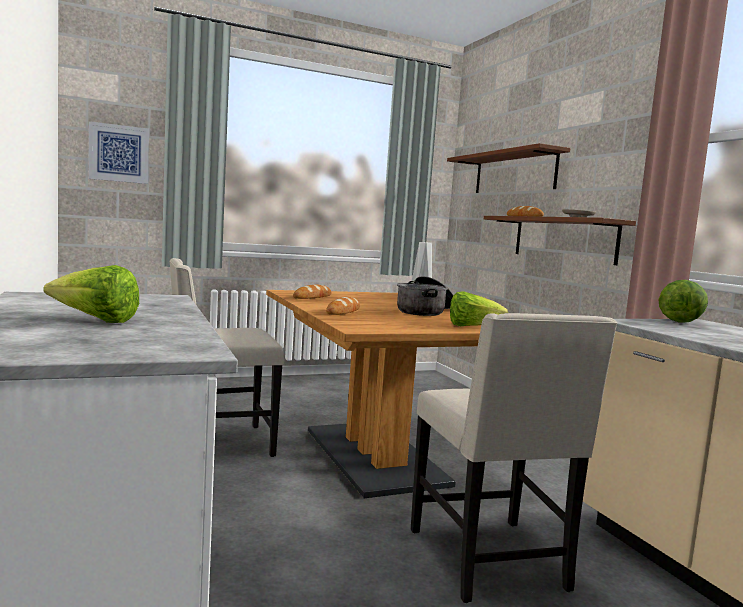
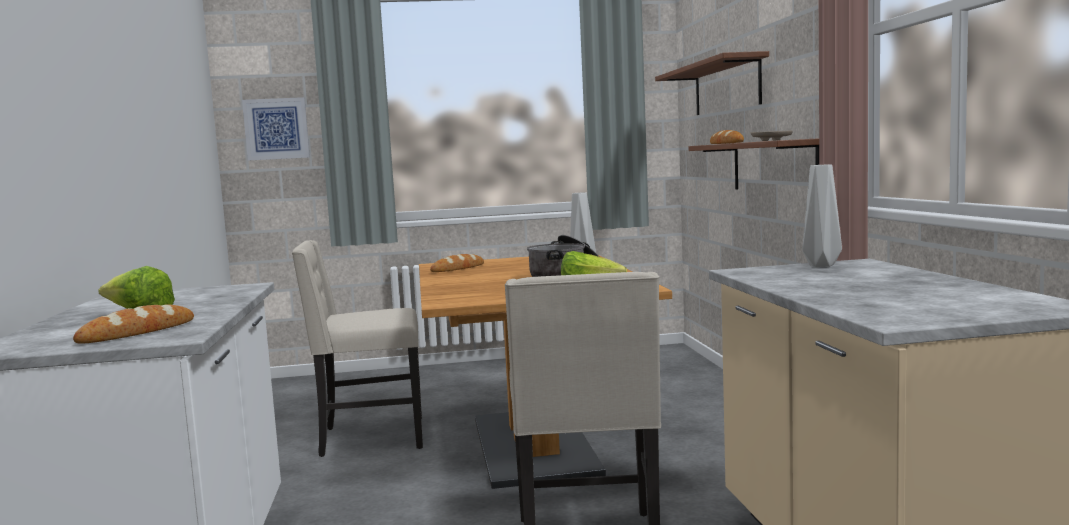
camera: 15 degrees right, 0 degrees up
(343, 311) = (464, 283): bread -> bread (137, 332)
(680, 321) = (822, 265): lettuce -> grey vase

